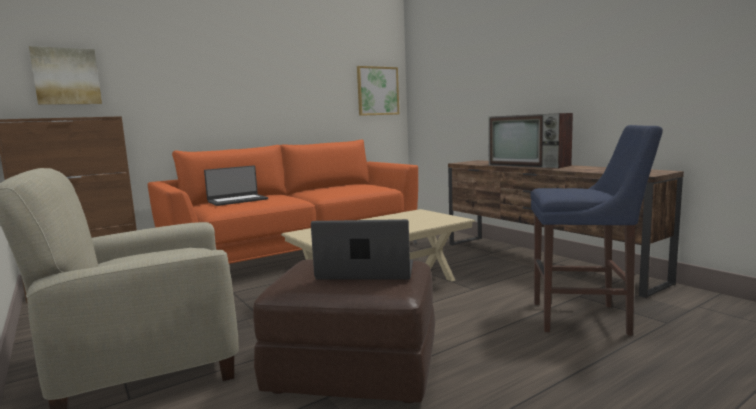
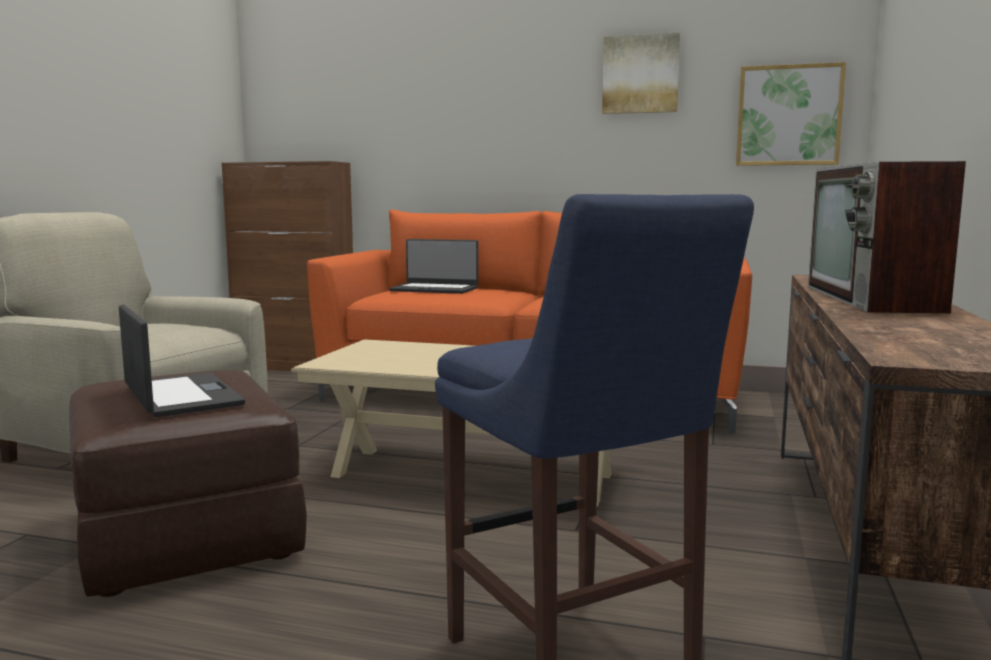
camera: 50 degrees right, 0 degrees up
(66, 76) = (308, 112): picture -> picture (640, 74)

